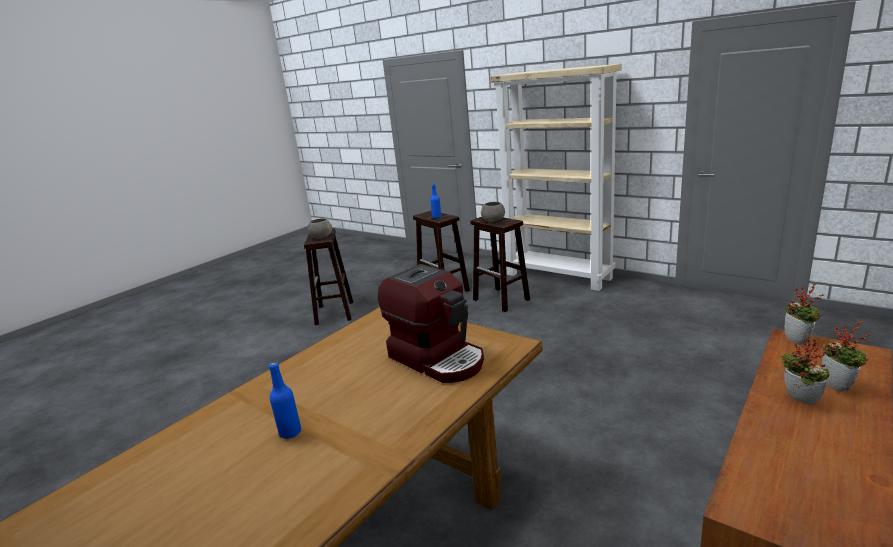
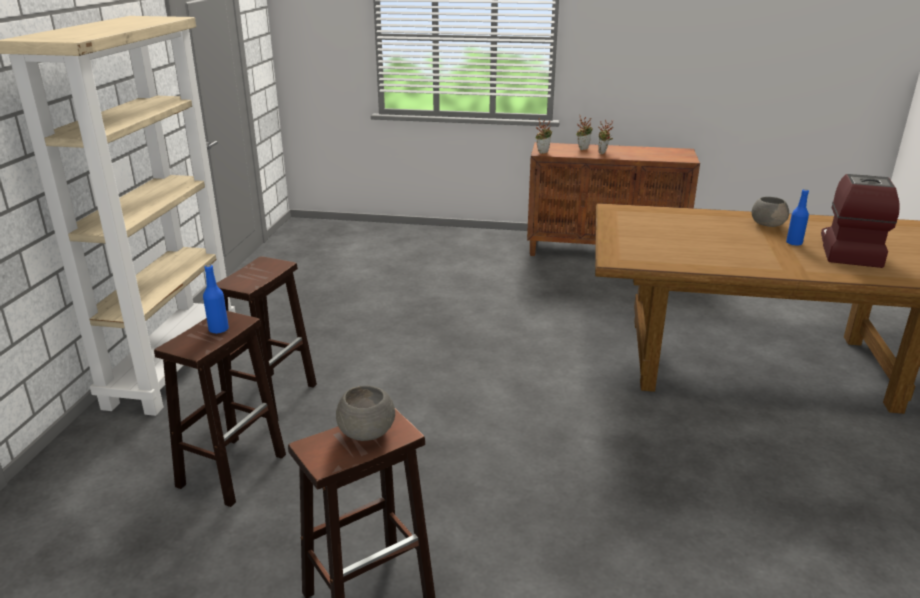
camera: 120 degrees left, 5 degrees up
(438, 358) = (660, 225): coffee machine -> coffee machine (848, 251)
(493, 220) = (256, 275): grey bowl -> grey bowl (767, 224)

